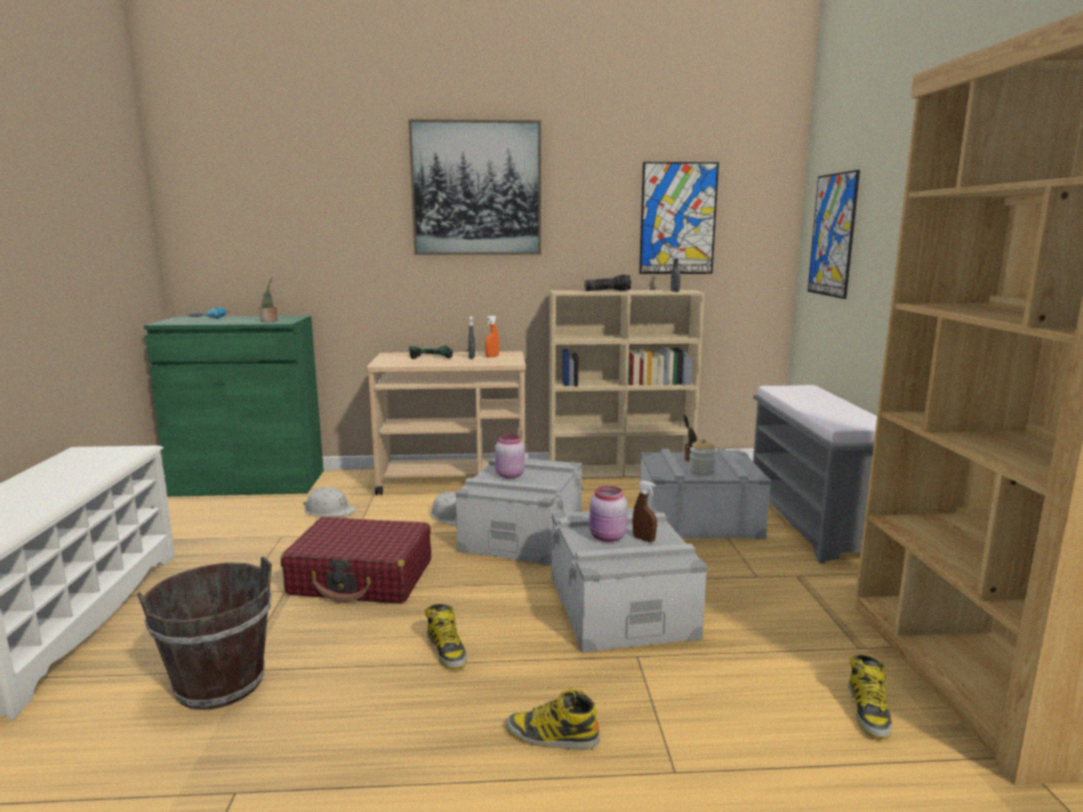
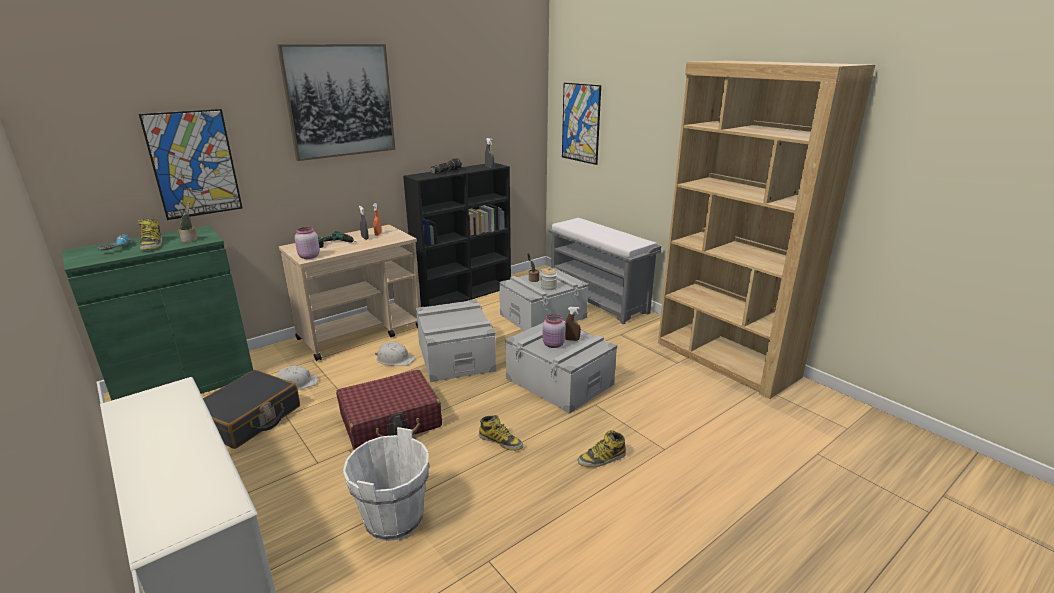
camera: 35 degrees left, 10 degrees up
(220, 683) = (393, 518): brown bucket -> white bucket
(249, 529) = (249, 419): none -> black suitcase
(509, 475) = (443, 320): pink jar -> pink jar (308, 256)
(621, 471) = (465, 295): beige bookcase -> black bookcase
(678, 219) = (480, 113): picture -> picture (194, 164)
(868, 711) = (705, 390): boot -> boot (152, 244)

